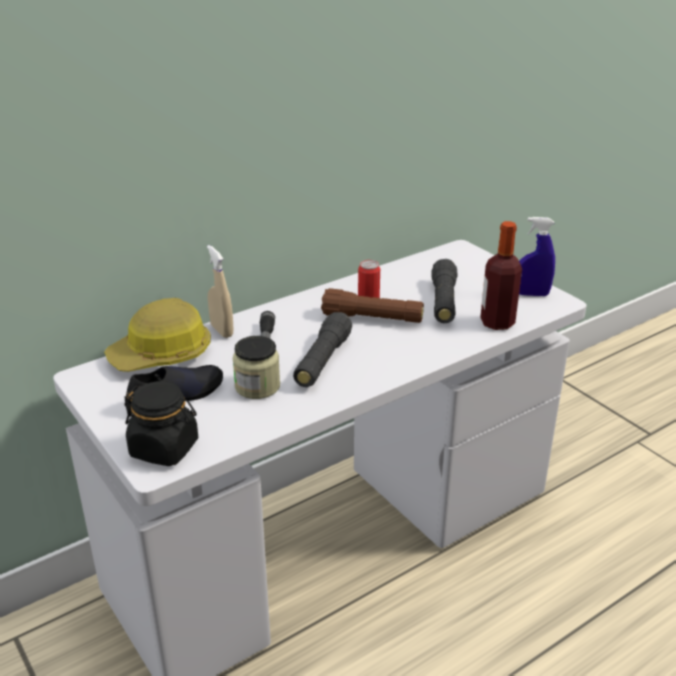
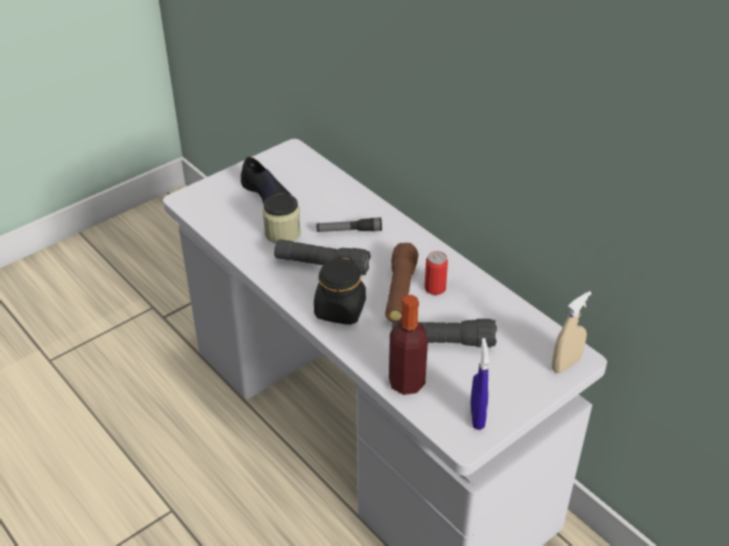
camera: 85 degrees right, 10 degrees up
(162, 355) = (324, 180): hard hat -> none
(164, 448) = (206, 200): black jar -> black jar (340, 310)
(222, 331) = (365, 205): beige spray bottle -> beige spray bottle (565, 364)

